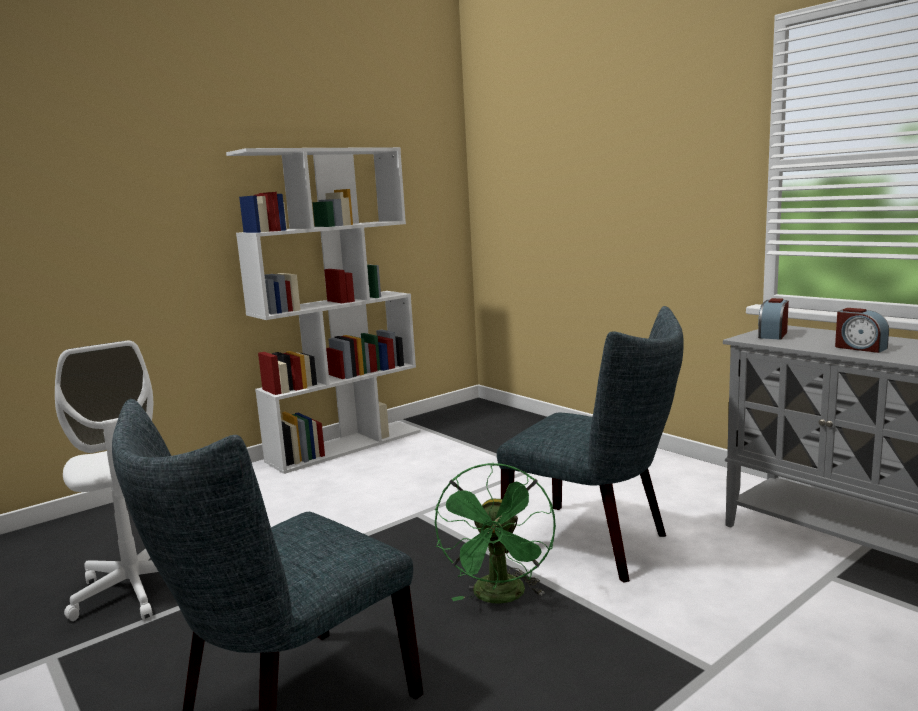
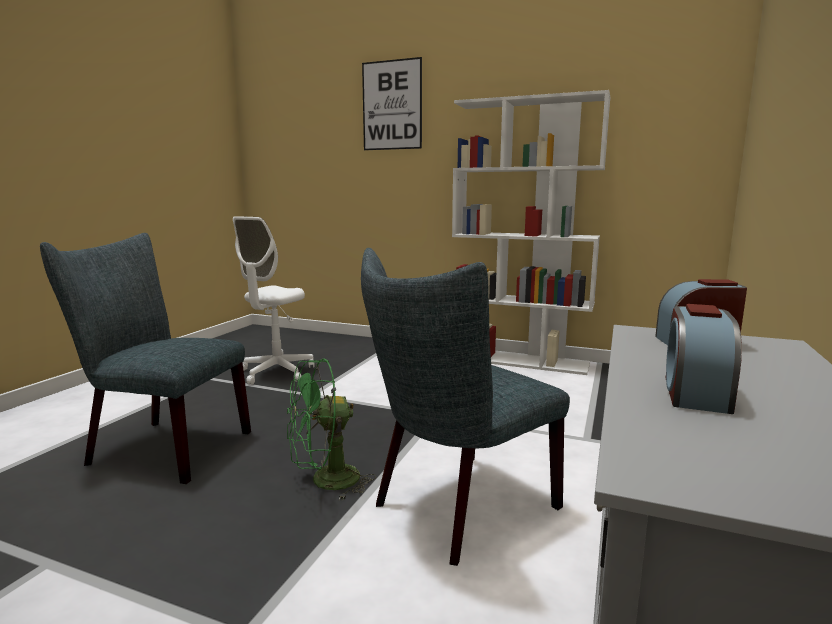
camera: 60 degrees right, 0 degrees up
(106, 145) = (392, 105): none -> picture
(596, 544) = (457, 509): grey chair -> grey chair turned 45 degrees clockwise

